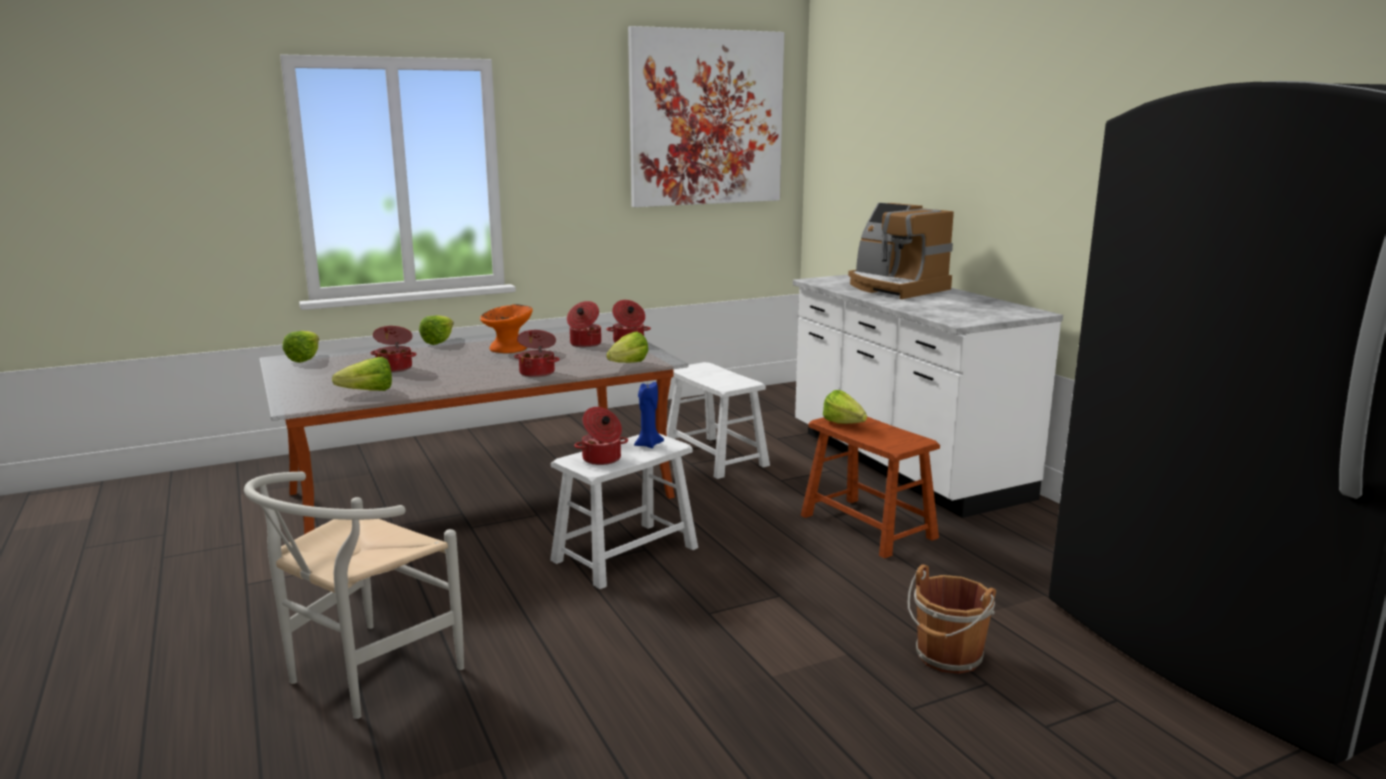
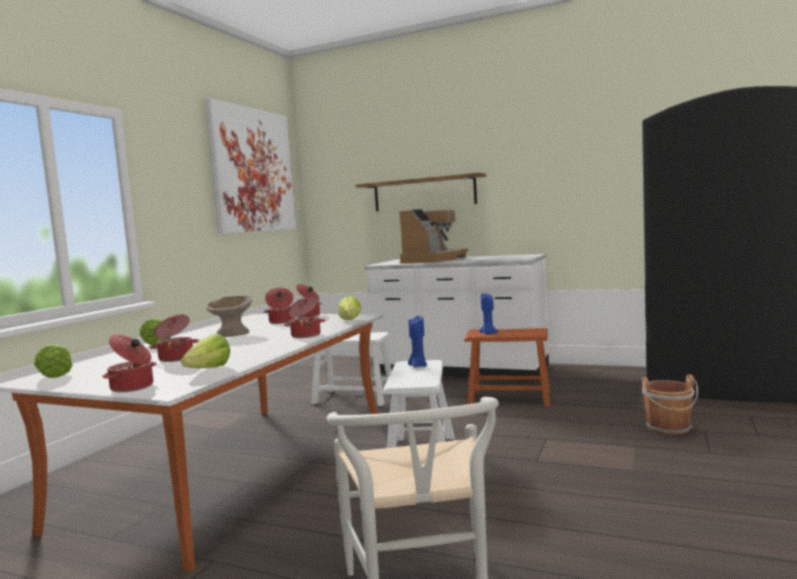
camera: 40 degrees left, 10 degrees down
(508, 349) = (232, 334): orange bowl -> beige bowl
(602, 459) = (414, 378): cooking pot -> cooking pot (133, 387)
(845, 425) = (488, 333): lettuce -> blue candle
(895, 288) = (433, 260): coffee machine -> coffee machine turned 75 degrees counterclockwise
(930, 174) = (424, 193): none -> shelf

